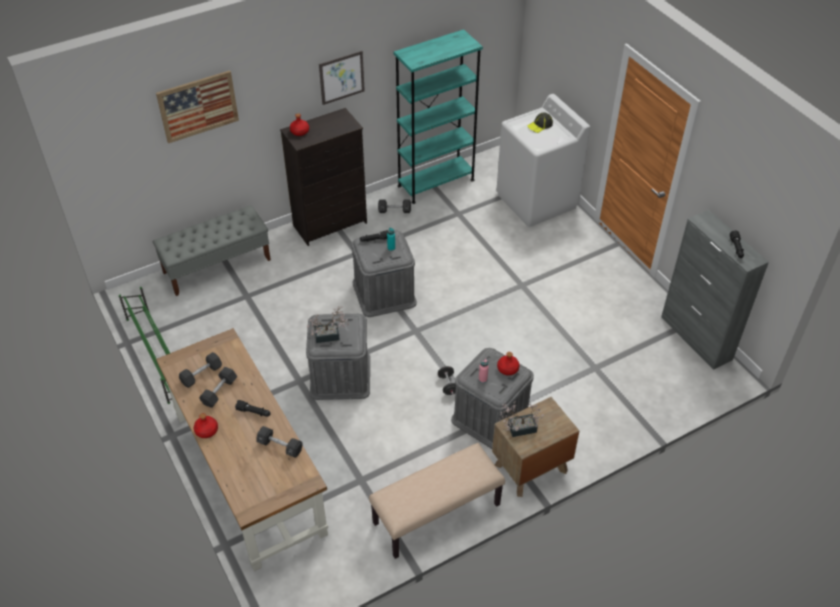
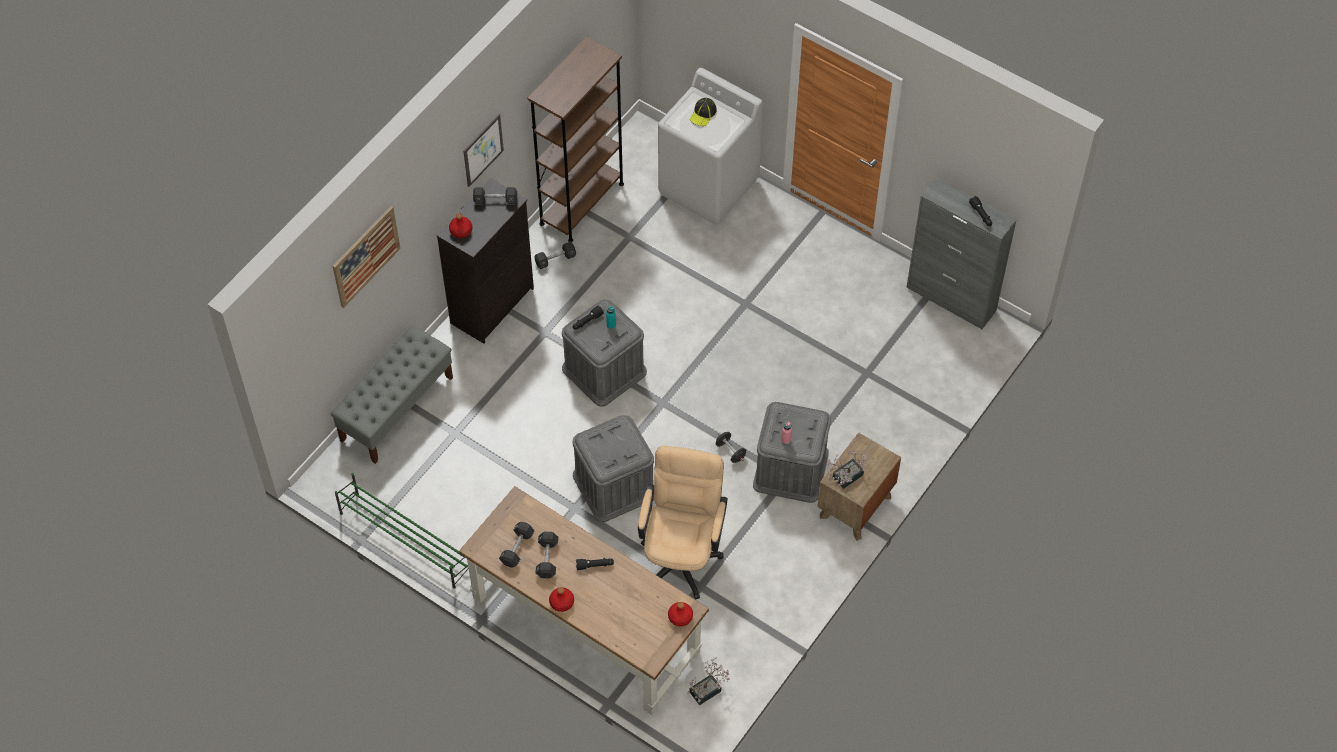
camera: 25 degrees left, 10 degrees up
(280, 446) = (642, 588): black dumbbell -> black dumbbell (495, 200)
(330, 335) = (609, 452): potted plant -> potted plant (708, 690)
(361, 448) = (682, 553): none -> beige office chair
(436, 183) = (582, 203): turquoise bookcase -> brown bookcase
(436, 514) = (791, 590): beige bench -> none
(508, 369) = (804, 419): red bottle -> red bottle (680, 617)

